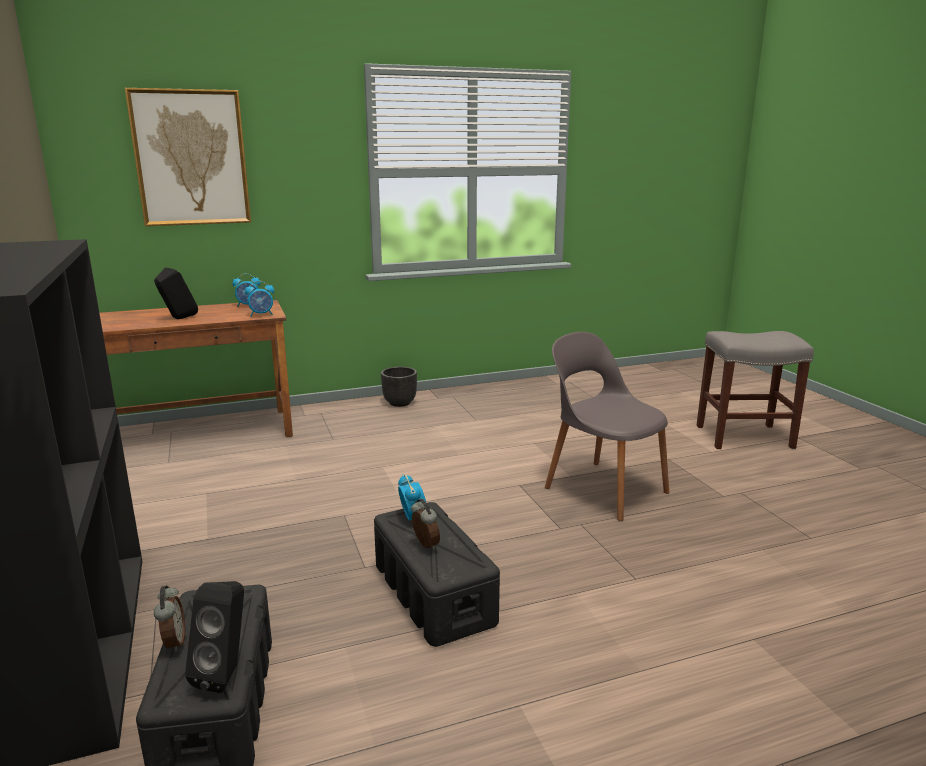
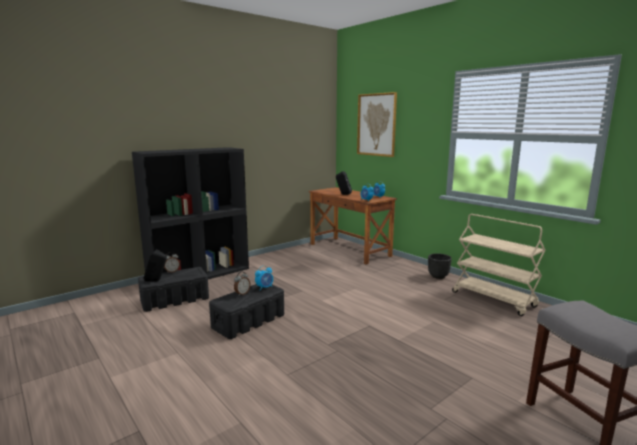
camera: 70 degrees right, 5 degrees down
(498, 396) = (494, 299): none -> beige cart
(603, 488) = (391, 353): grey chair -> none

